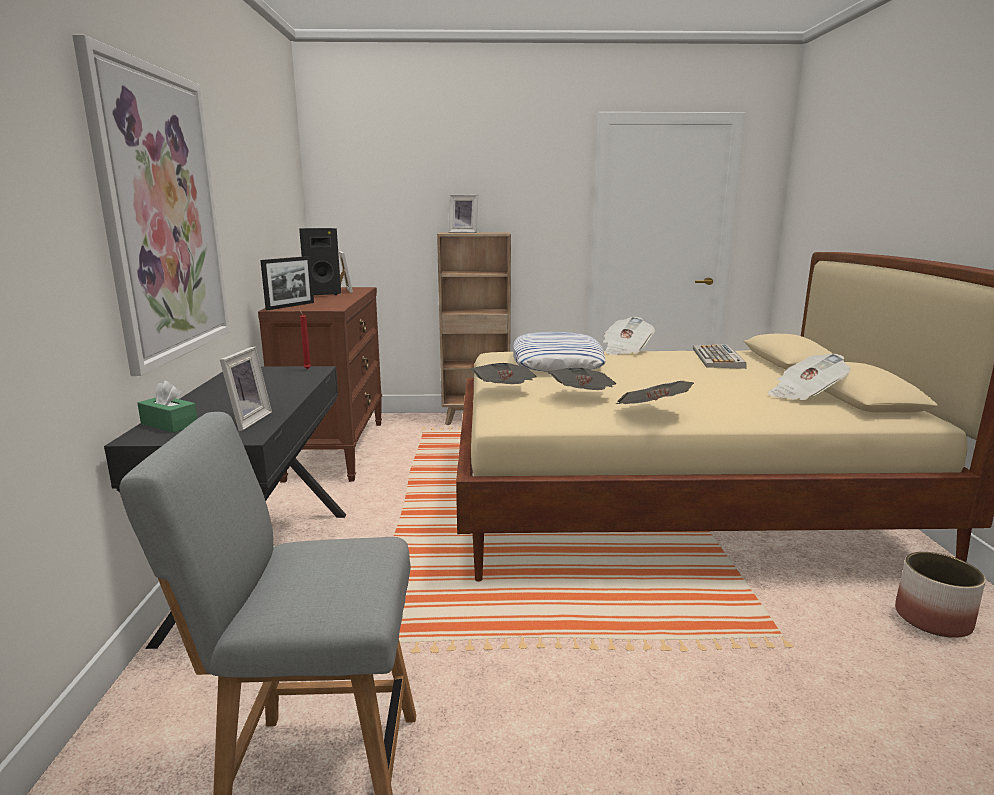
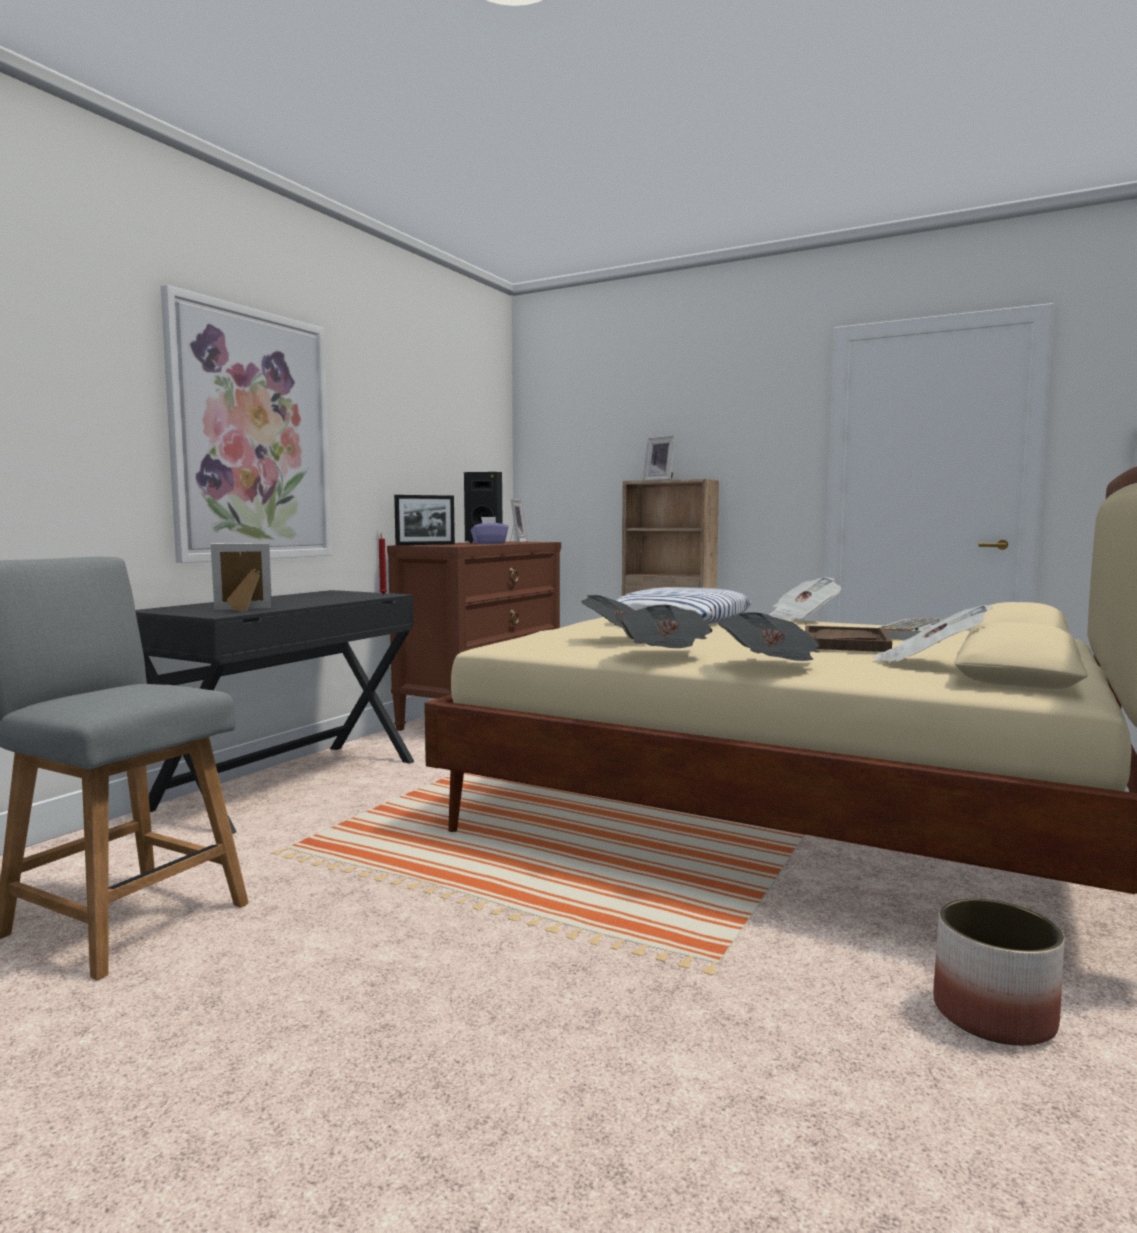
camera: 30 degrees right, 10 degrees down
(169, 424) = (191, 607): green tissue box -> none
(245, 421) = (243, 609): picture frame -> picture frame turned 150 degrees counterclockwise
(339, 298) = (489, 543): none -> purple tissue box
(504, 392) = (555, 631): newspaper -> newspaper (772, 666)
(716, 378) = (845, 642): none -> brown tray

